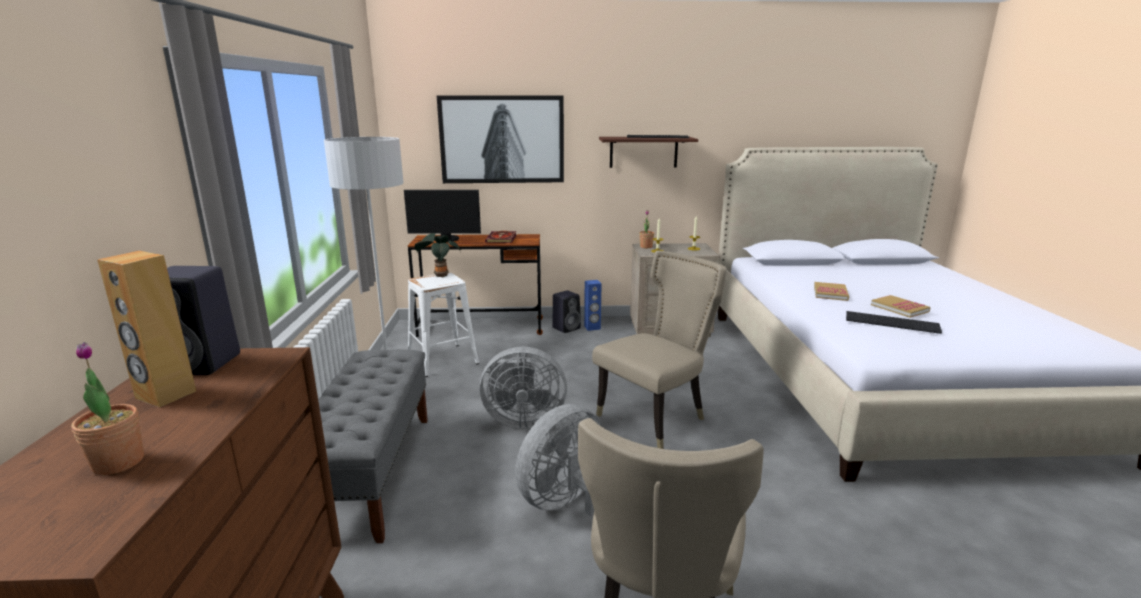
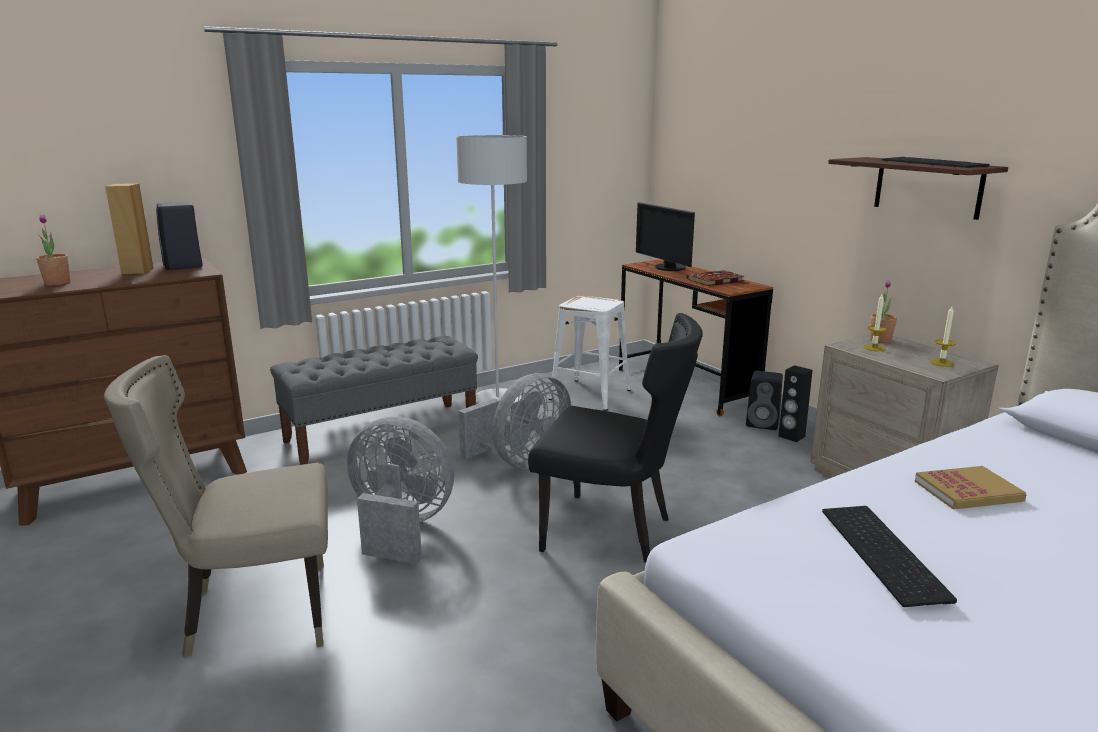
camera: 60 degrees right, 0 degrees up
(439, 275) = (606, 300): potted plant -> none
(502, 139) = (754, 153): picture -> none
(522, 420) = (522, 462): grey fan -> grey fan turned 105 degrees counterclockwise
(592, 328) = (791, 436): blue speaker -> black speaker
(656, 418) = (612, 532): beige chair -> black chair
(899, 308) = (999, 560): book -> none

